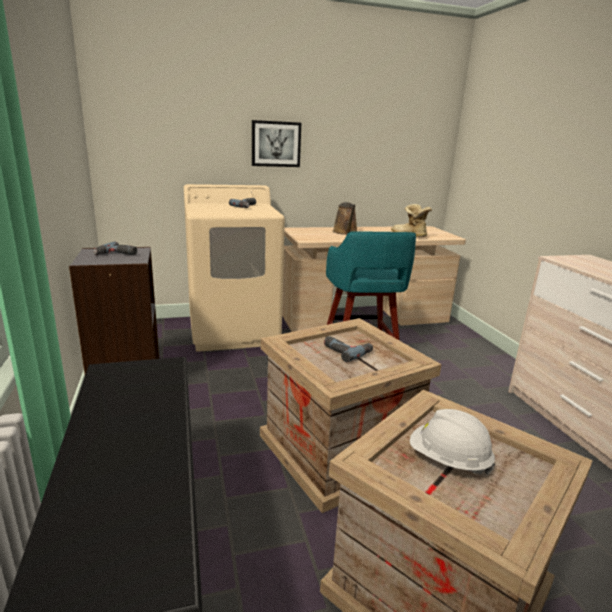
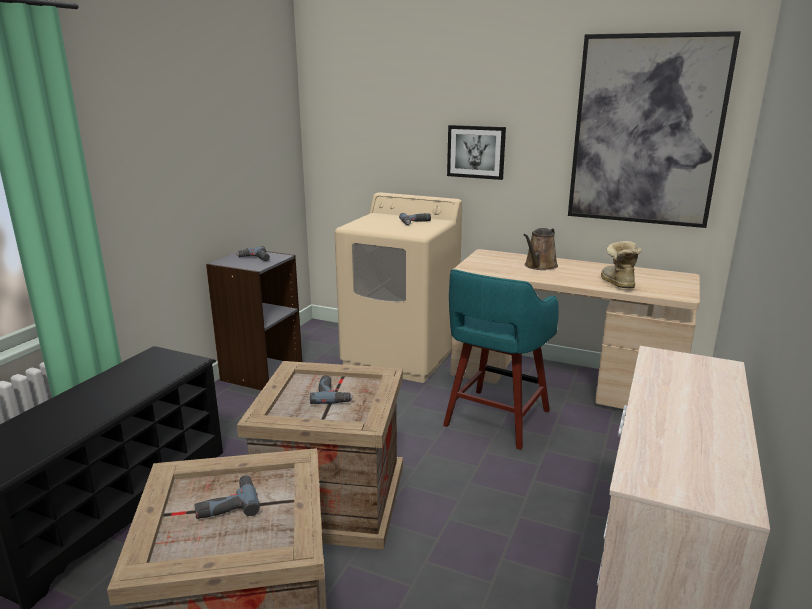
camera: 40 degrees right, 0 degrees up
(399, 127) = (646, 131): none -> picture
(448, 460) = (226, 504): white hard hat -> power drill

